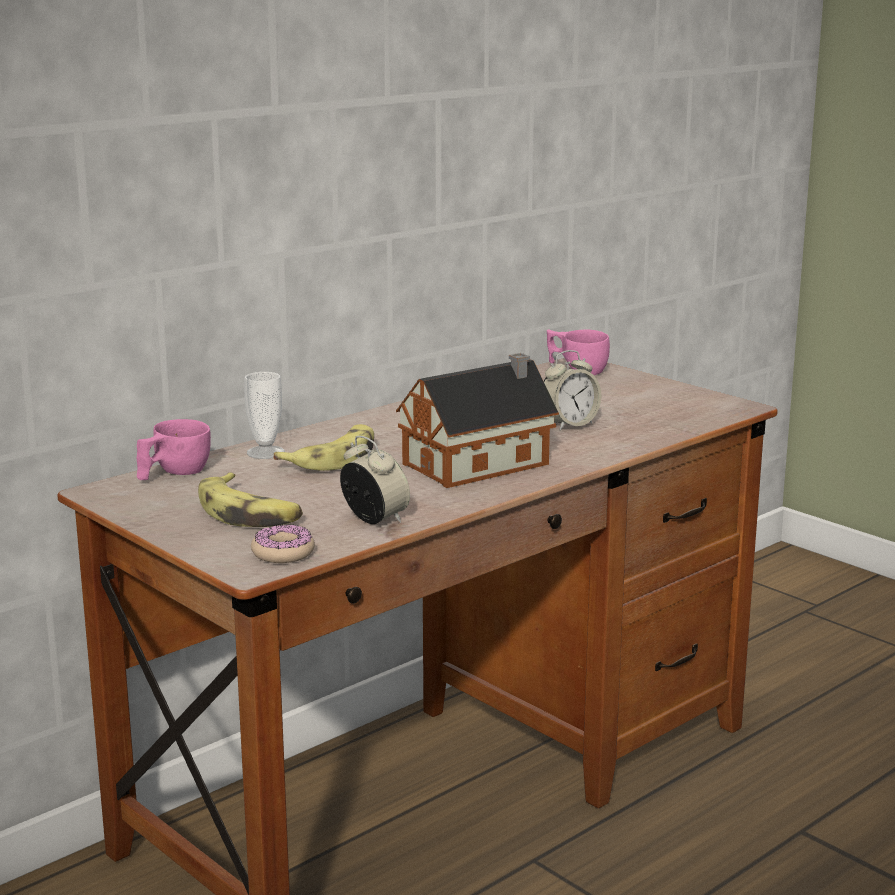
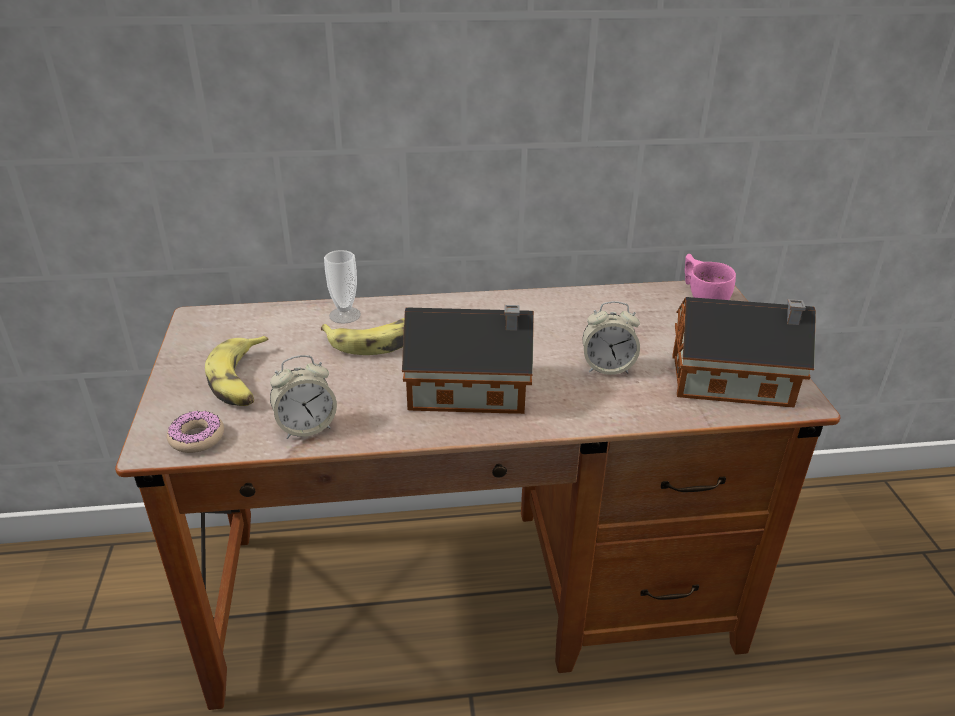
camera: 35 degrees right, 15 degrees up
(172, 473) = (260, 315): pink cup -> none
(375, 520) = (306, 427): alarm clock -> alarm clock turned 75 degrees clockwise
(679, 408) = (736, 381): none -> toy house

